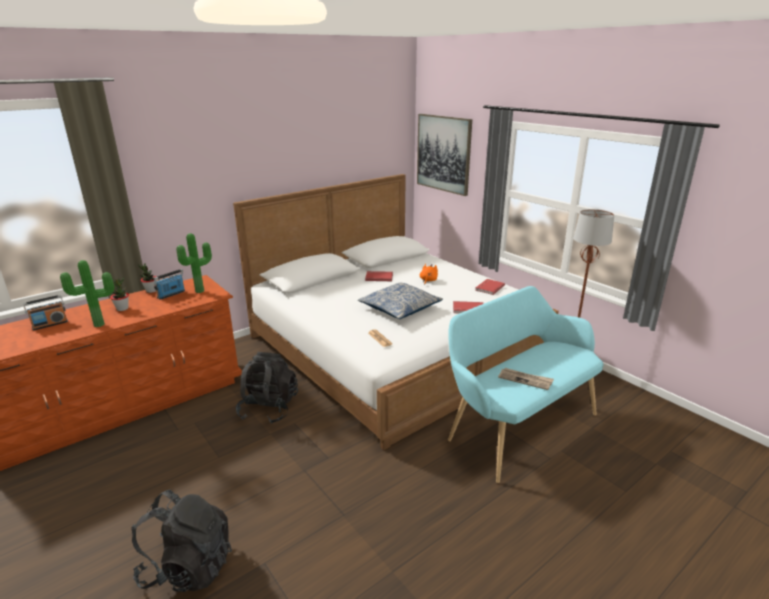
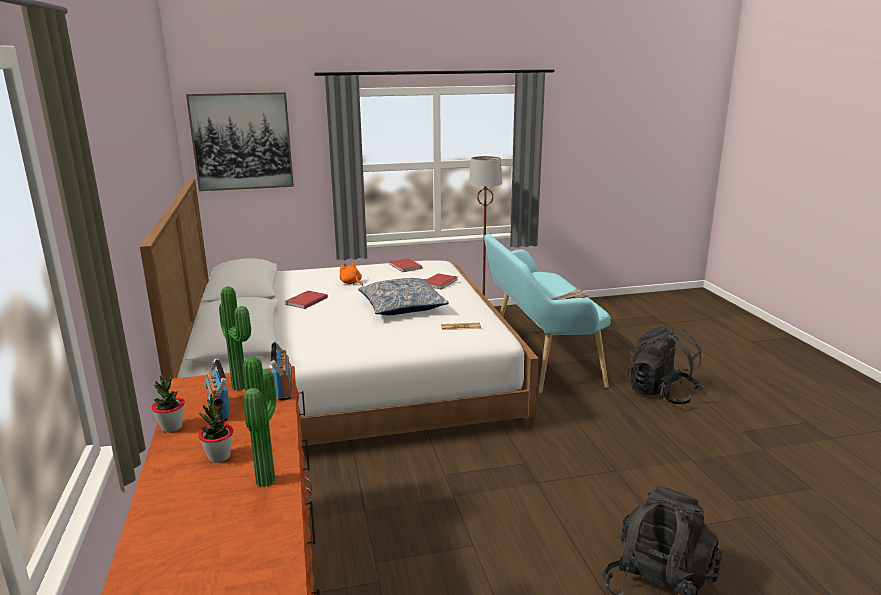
camera: 65 degrees left, 5 degrees down
(50, 324) = (190, 542): radio -> radio (283, 389)
(269, 408) = (397, 489): black backpack -> black backpack (661, 393)

